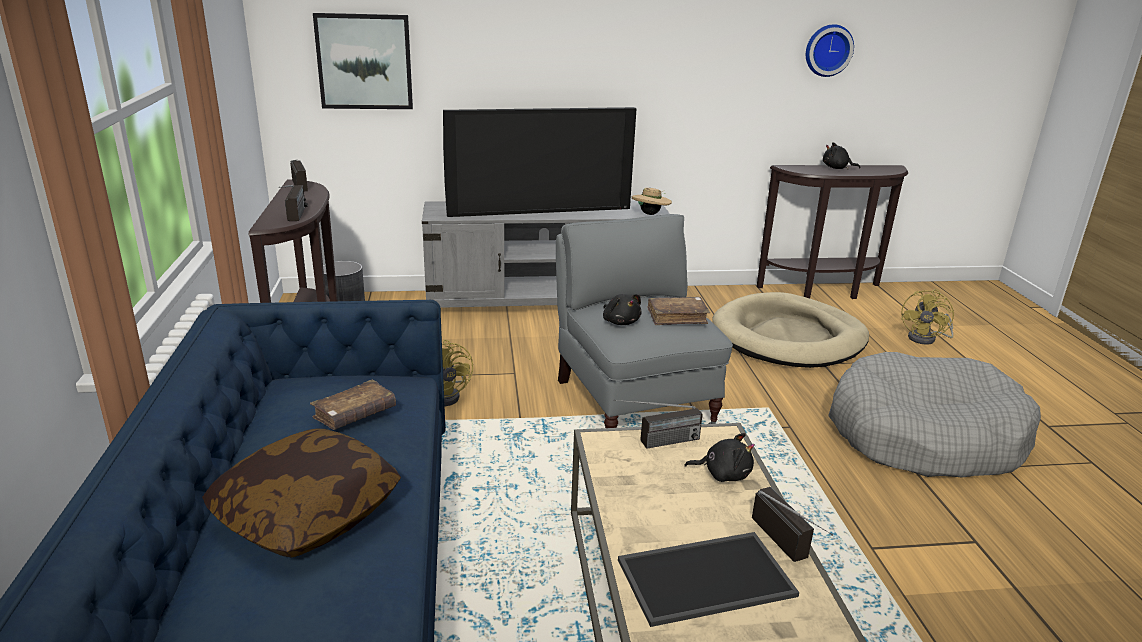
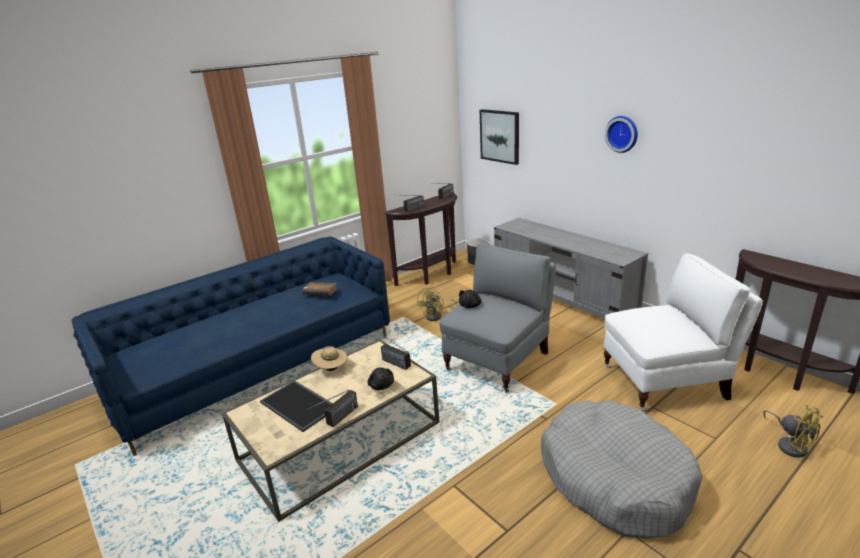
camera: 60 degrees right, 0 degrees up
(308, 513) = (257, 313): pillow -> none
(539, 209) = (560, 237): television -> none
(650, 214) = (615, 259): beige hat -> beige hat (331, 369)
(677, 317) = (496, 315): brown book -> none
(788, 337) = (667, 382): beige dog bed -> white armchair
(827, 50) = (806, 159): wall clock -> wall clock (622, 133)
(837, 168) = (798, 267): black plush toy -> none
(926, 339) = (790, 444): yellow fan -> yellow fan turned 120 degrees counterclockwise

